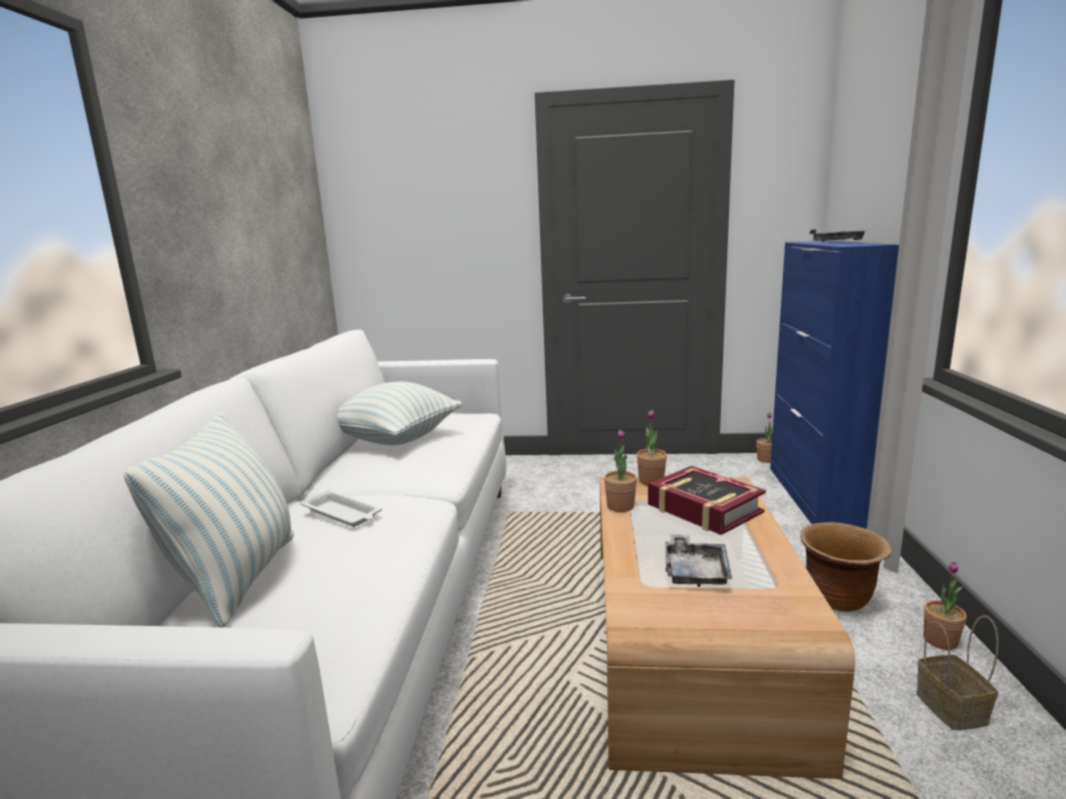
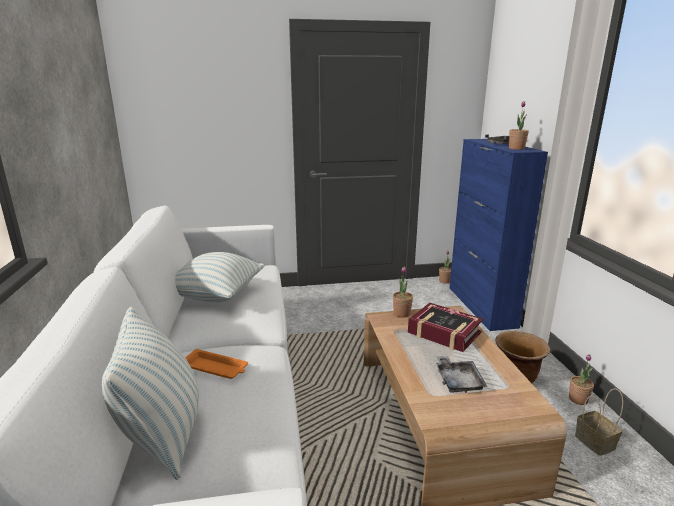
camera: 15 degrees left, 5 degrees up
(342, 514) = (215, 368): white tray -> orange tray
(620, 506) = (390, 335): potted plant -> potted plant (516, 148)

